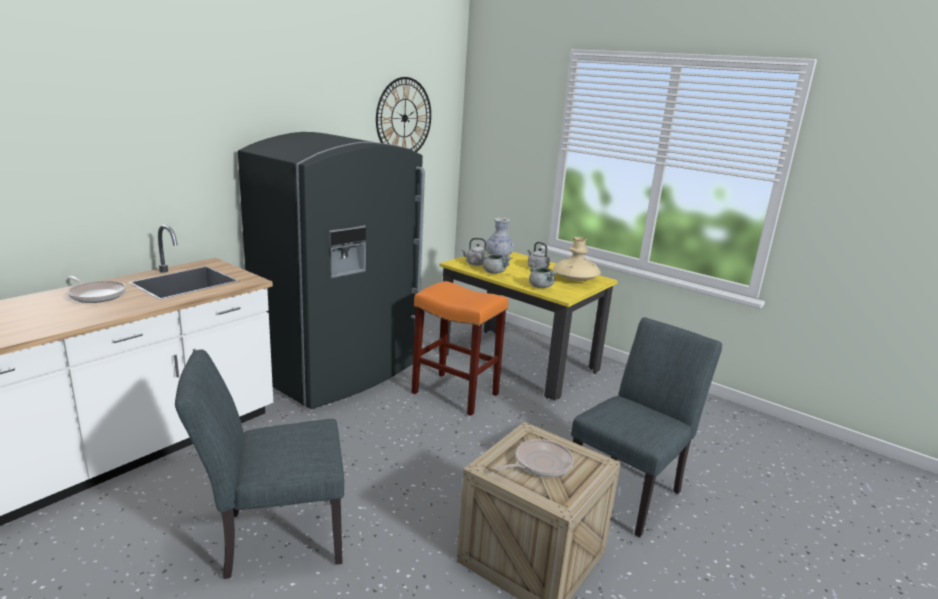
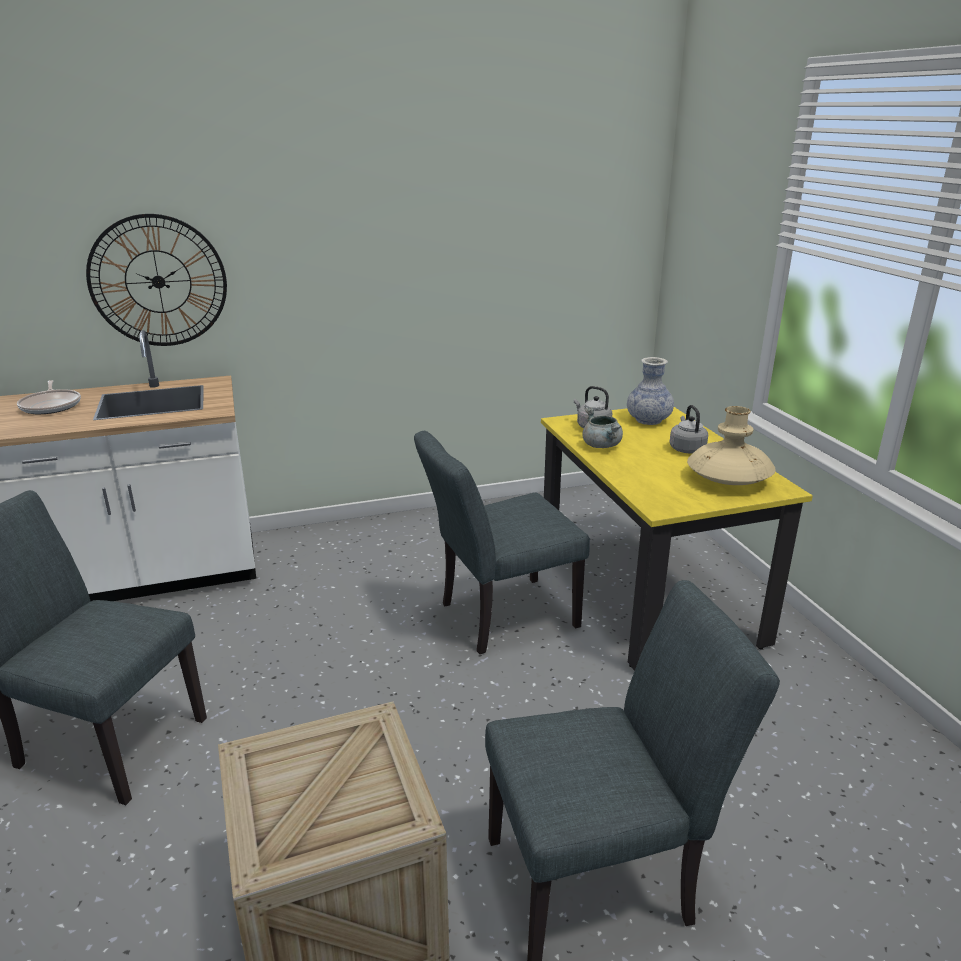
camera: 35 degrees right, 5 degrees up
(338, 372) = (387, 547): grey fridge -> none
(404, 118) = (544, 192): wall clock -> wall clock (158, 281)
(454, 393) = (498, 617): orange stool -> grey chair
(540, 463) = (322, 780): frying pan -> none
(541, 287) = (644, 483): grey cooking pot -> none

